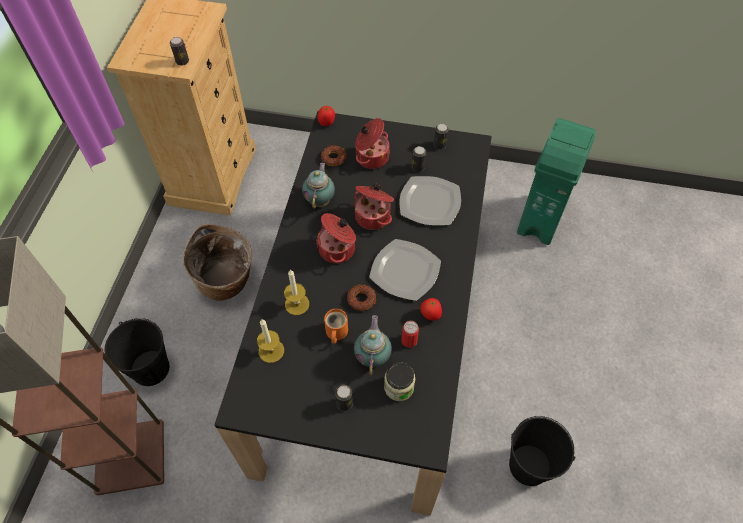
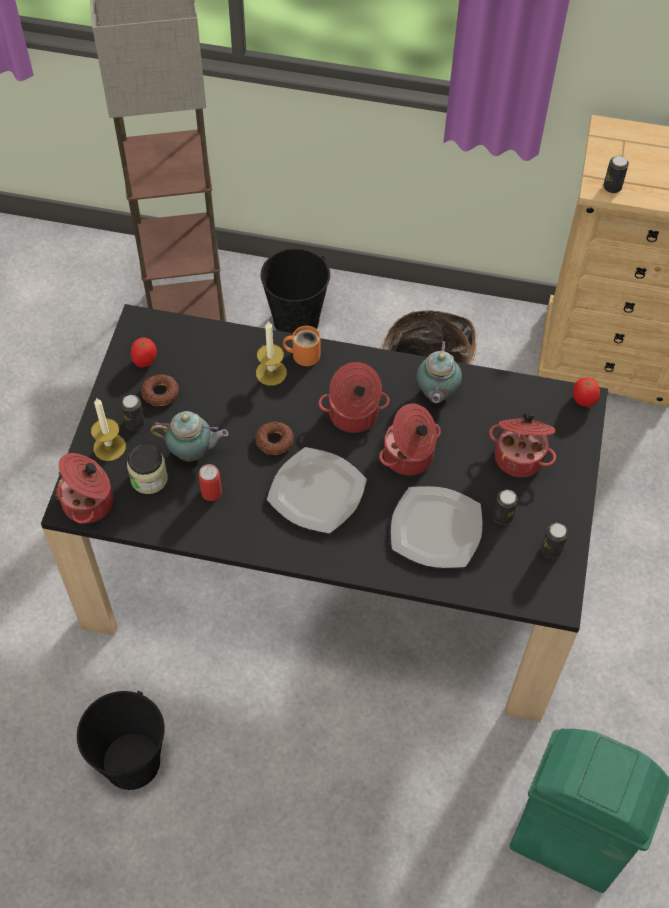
camera: 90 degrees right, 0 degrees up
(271, 351) = (209, 349): candle -> candle (109, 447)
(320, 200) = (436, 394): teapot -> teapot turned 90 degrees clockwise
(334, 158) = (514, 409): donut -> donut (160, 393)
(335, 332) = (229, 413): orange mug -> orange mug (303, 354)
(423, 431) = (90, 502): none -> cooking pot
(430, 315) = (247, 518): tomato -> tomato (145, 361)

